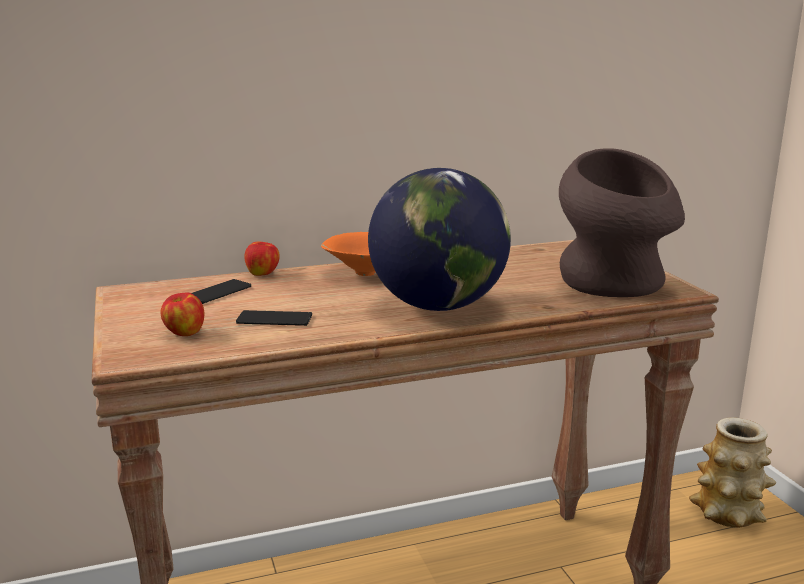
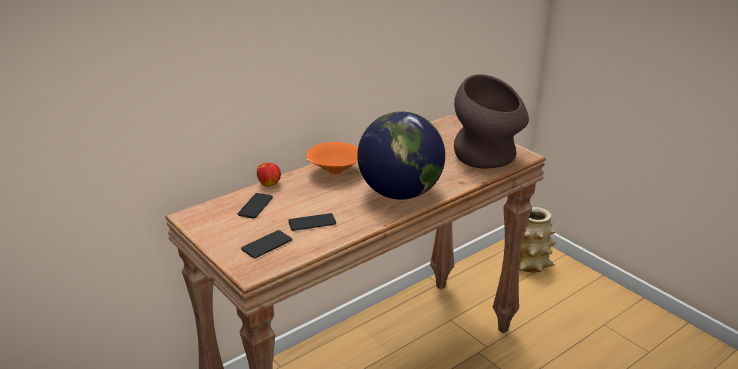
camera: 20 degrees left, 10 degrees up
(184, 333) = (267, 245): apple -> phone

